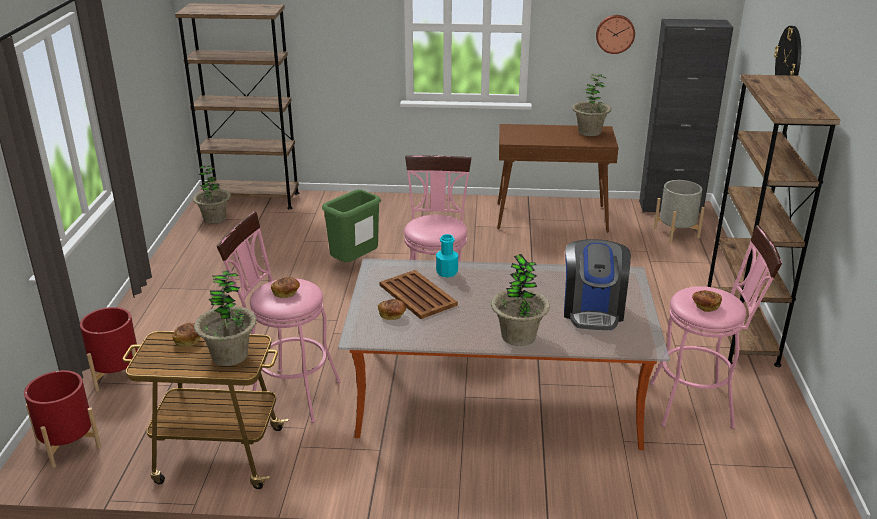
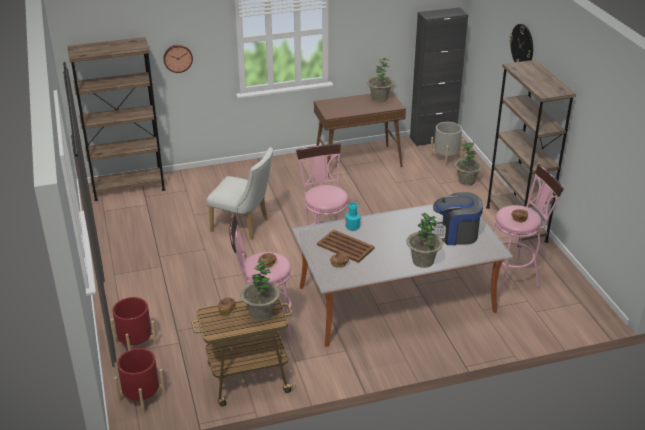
camera: 20 degrees left, 5 degrees up
(214, 218) = (111, 210): potted plant -> potted plant (466, 181)
(355, 264) = (244, 226): green trash can -> white chair
(593, 310) = (455, 234): coffee machine -> coffee machine turned 105 degrees clockwise
(615, 33) = (386, 25): wall clock -> wall clock (177, 58)

